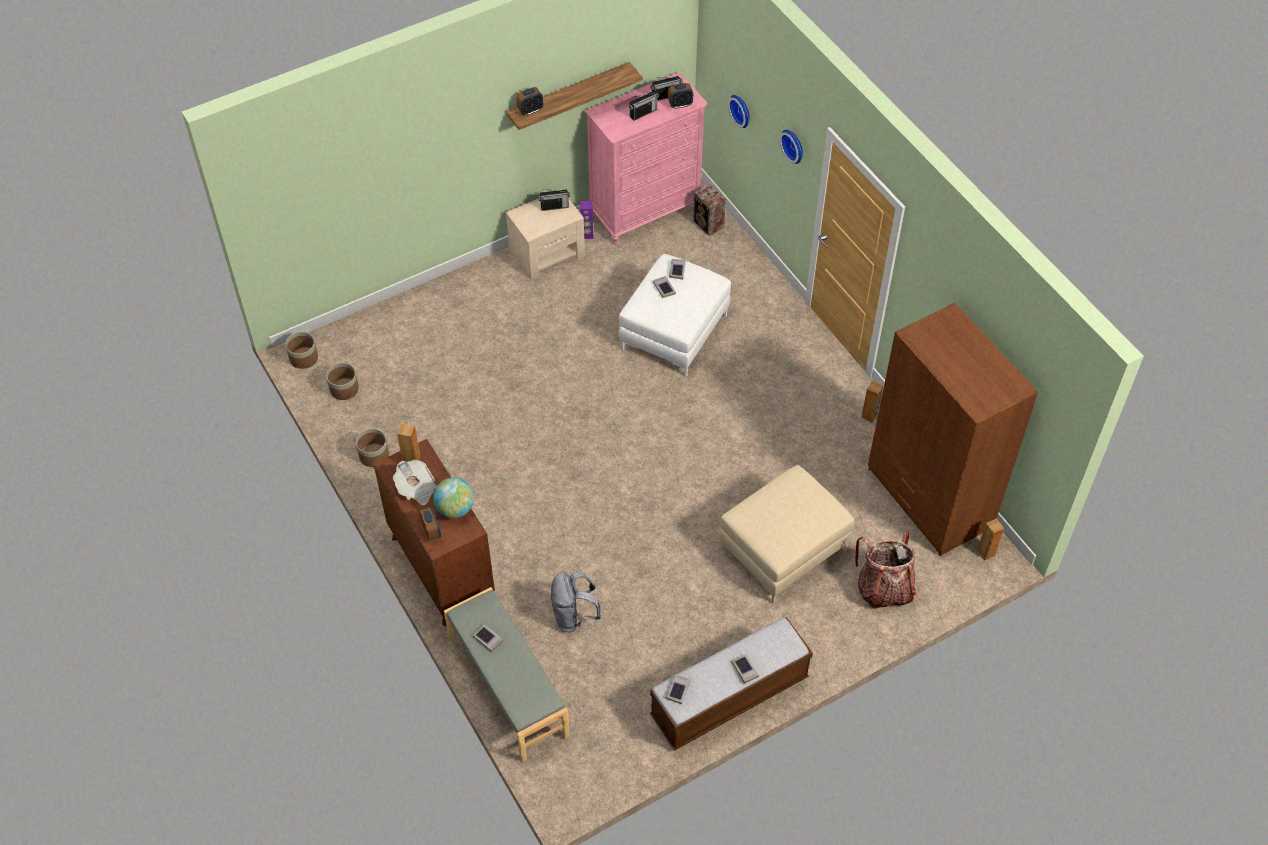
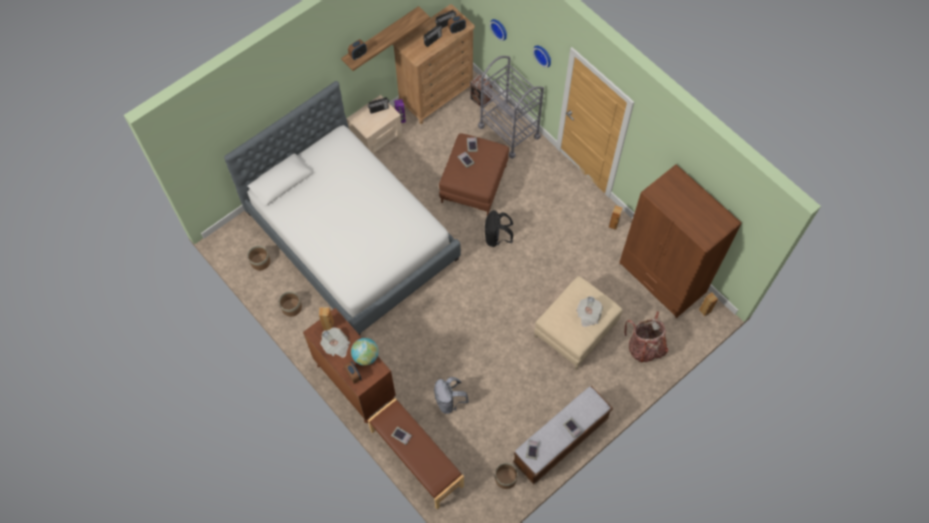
camera: 10 degrees left, 10 degrees up
(303, 358) = (227, 243): planter -> planter (505, 478)
(482, 374) = (351, 236): none -> bed
(507, 687) = (416, 459): grey bench -> brown bench
(645, 211) = (436, 96): pink dresser -> brown dresser
(674, 332) = (474, 184): white ottoman -> brown ottoman
(693, 407) = (497, 238): none -> black backpack
(740, 271) = (509, 131): none -> grey cart
(800, 517) = (588, 315): none -> newspaper

